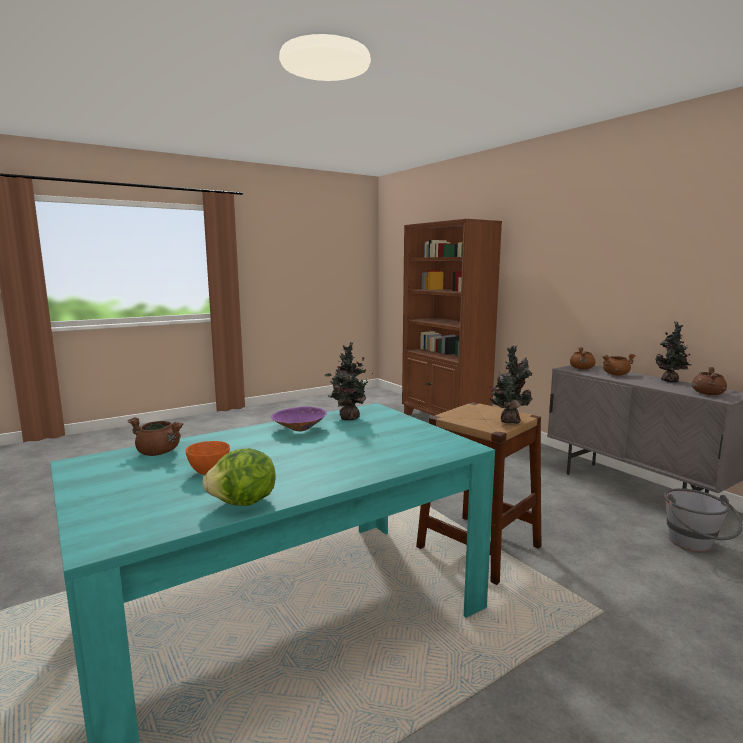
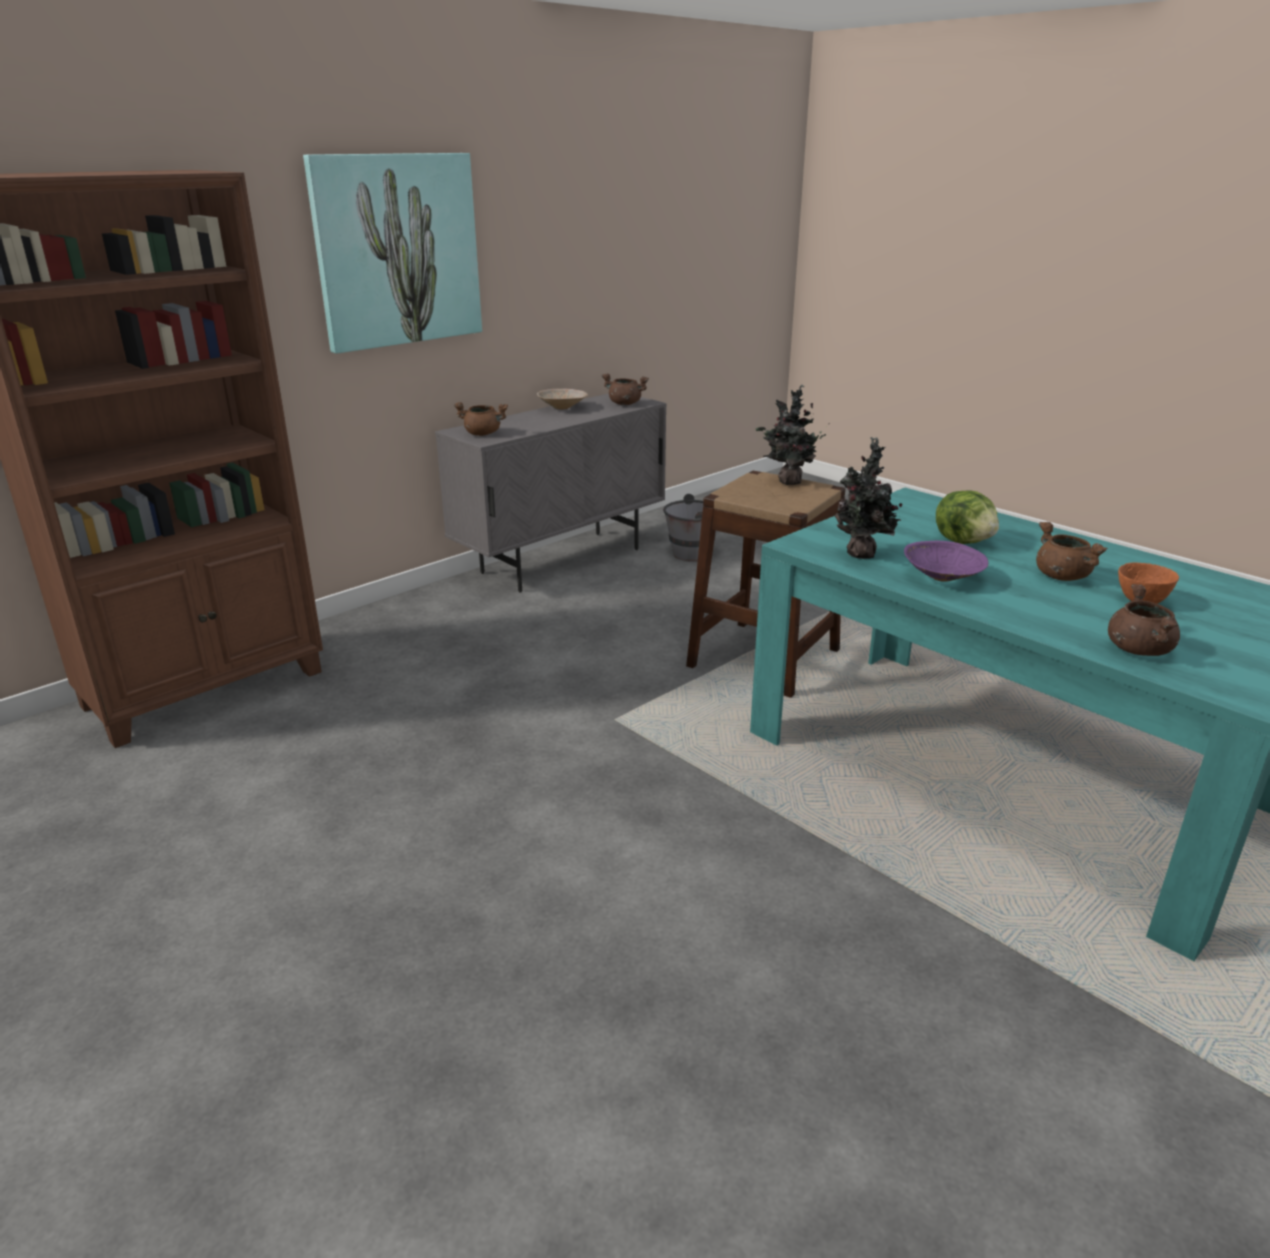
camera: 100 degrees left, 15 degrees up
(244, 503) = (1175, 571): lettuce -> lettuce (964, 541)
(586, 259) = (397, 251): none -> picture
(616, 374) = (524, 423): brown cooking pot -> brown cooking pot (1061, 576)
(671, 381) = (563, 408): potted plant -> beige bowl

